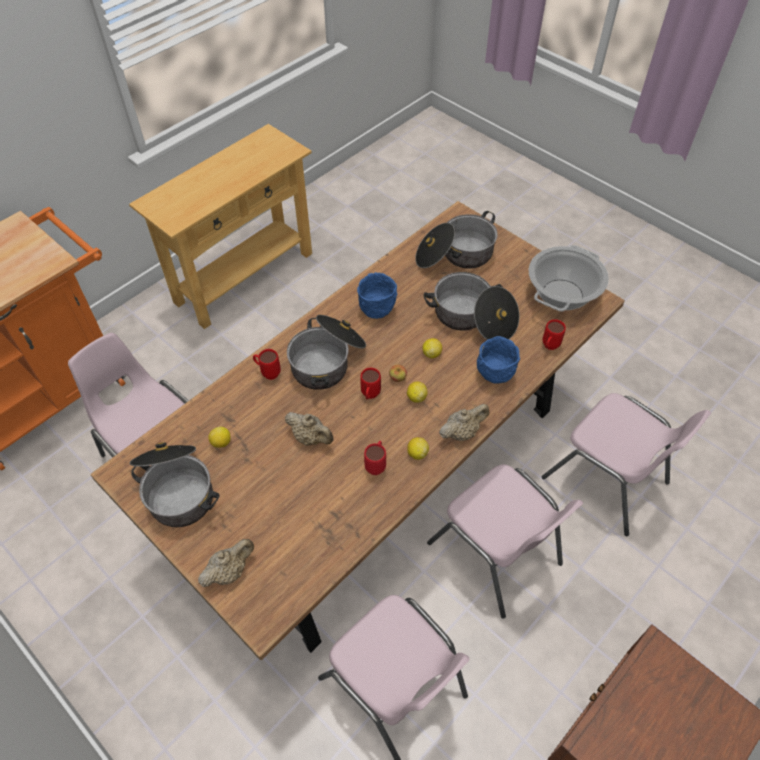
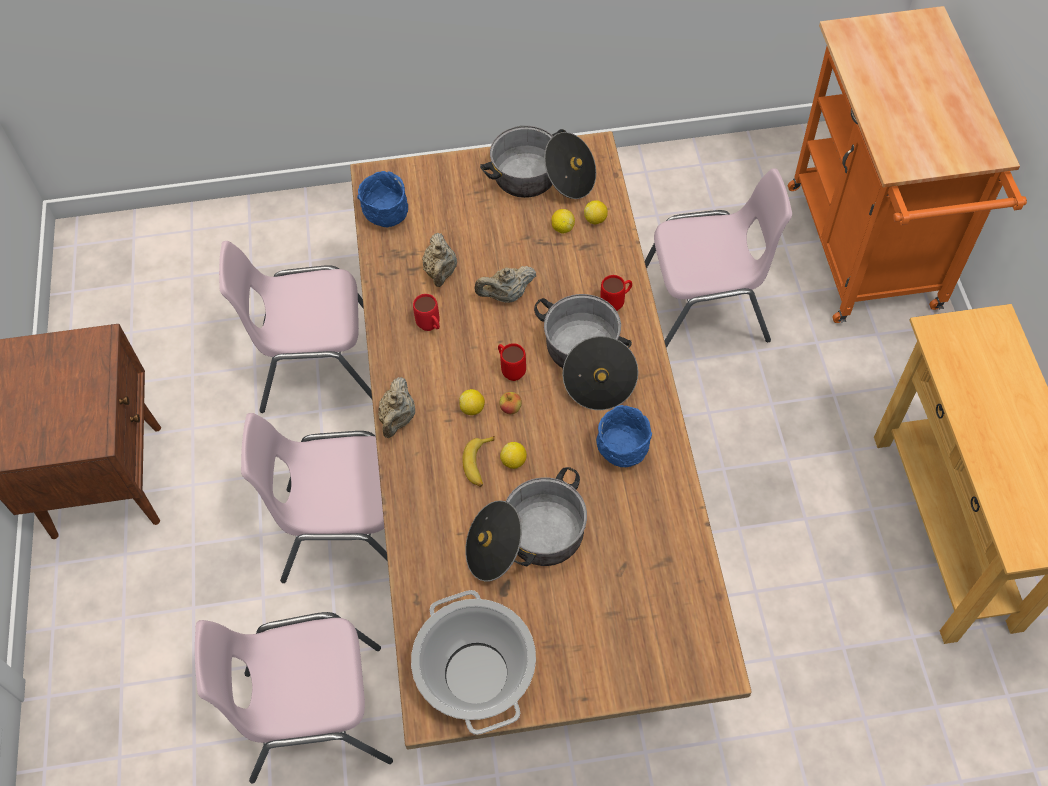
camera: 130 degrees right, 5 degrees up
(229, 571) = (432, 177): beige teapot -> beige teapot (441, 272)
(417, 453) = (411, 366): lemon -> lemon (595, 219)
(449, 369) = (479, 464): none -> banana
(455, 255) = (644, 602): cooking pot -> none
(494, 374) = (435, 500): blue bowl -> blue bowl (387, 216)
(549, 347) = (418, 587): red mug -> none

